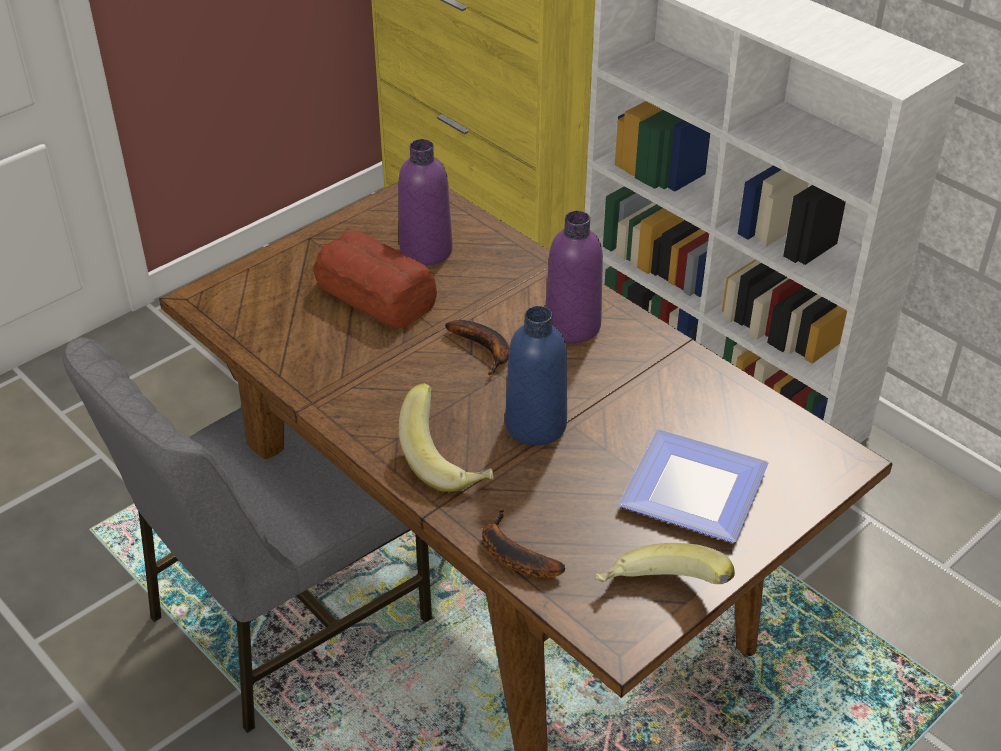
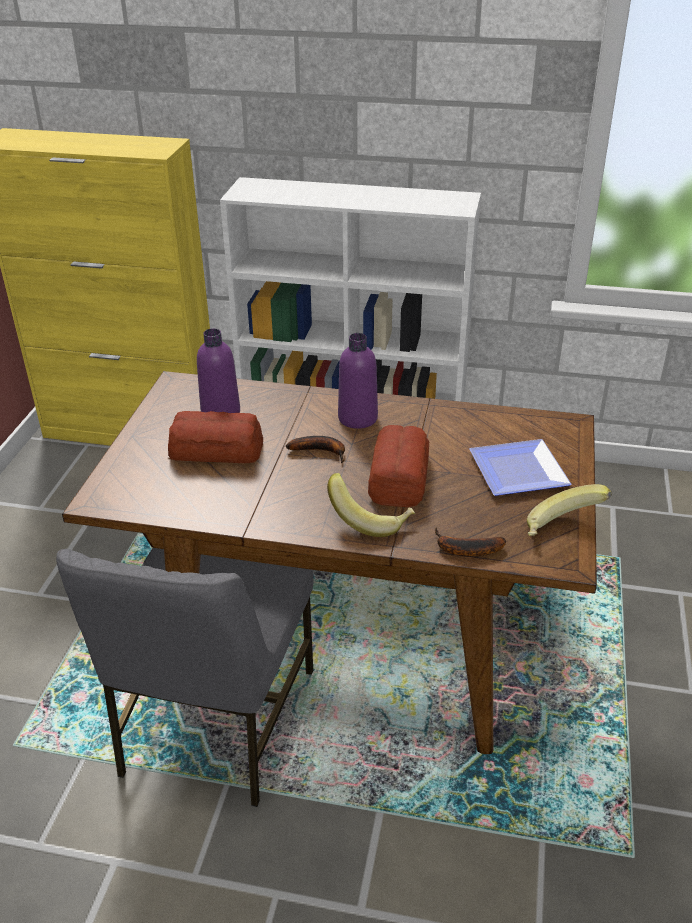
camera: 35 degrees left, 5 degrees down
(536, 425) = (398, 477): blue bottle -> bread

